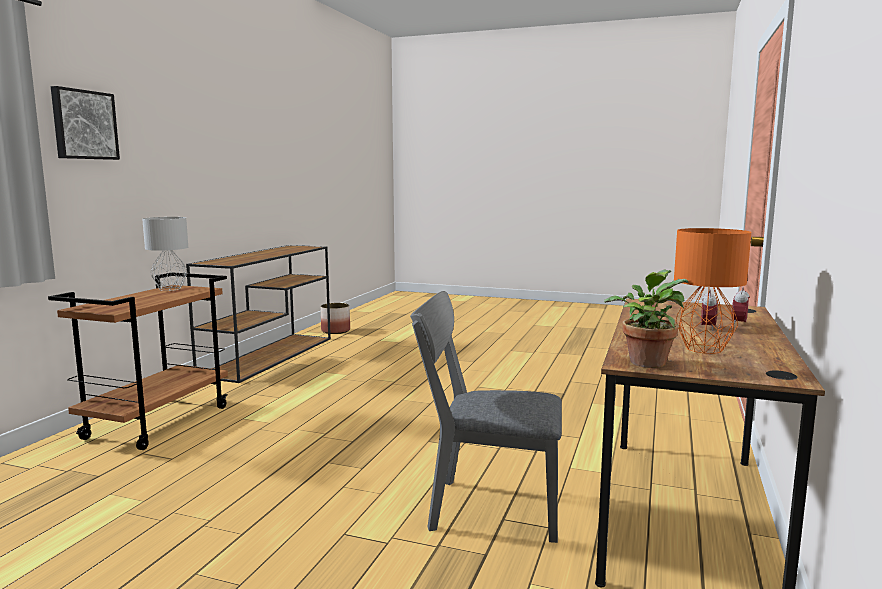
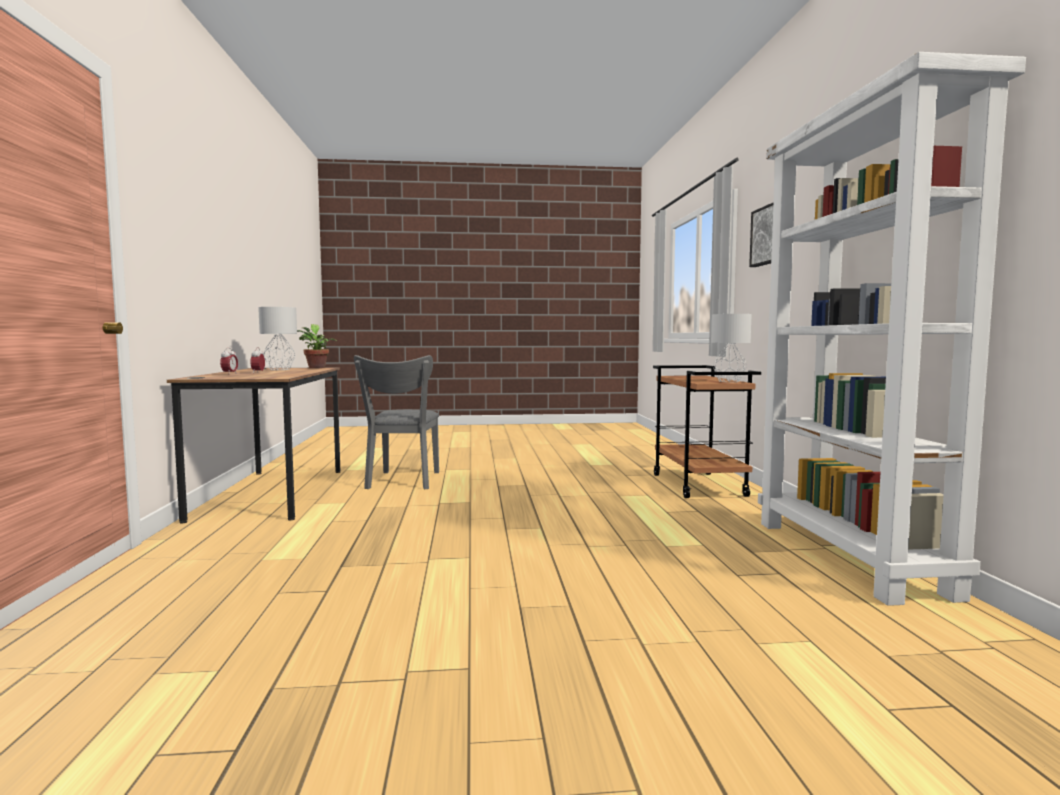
camera: 155 degrees right, 5 degrees down
(270, 355) = (850, 557): brown console table -> white bookcase
(336, 331) = (996, 659): planter -> none
(484, 508) = (402, 482): grey chair -> grey chair turned 105 degrees clockwise
(705, 349) = (279, 369): orange table lamp -> grey table lamp

